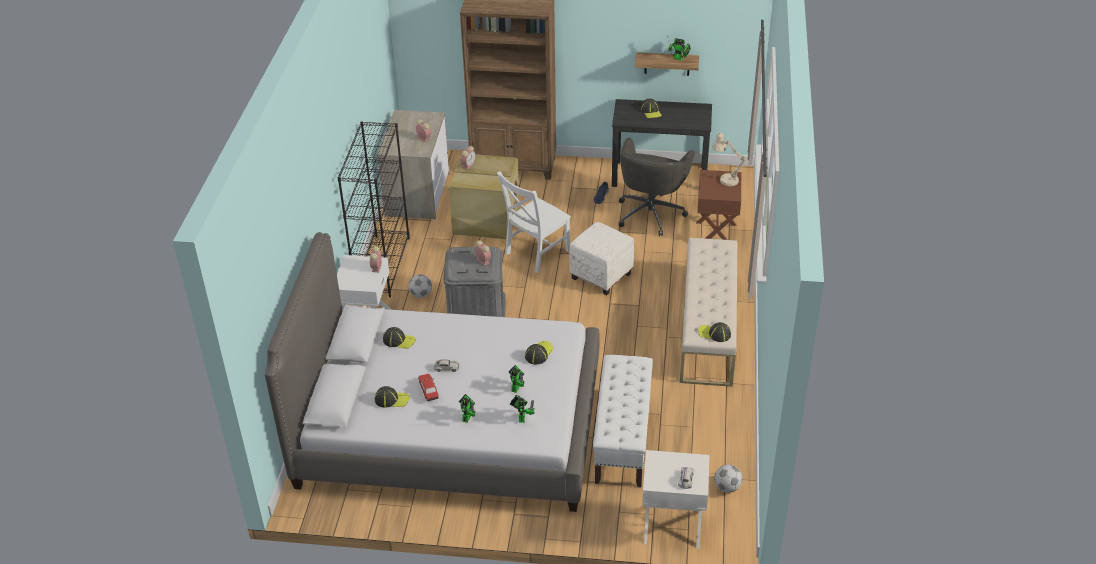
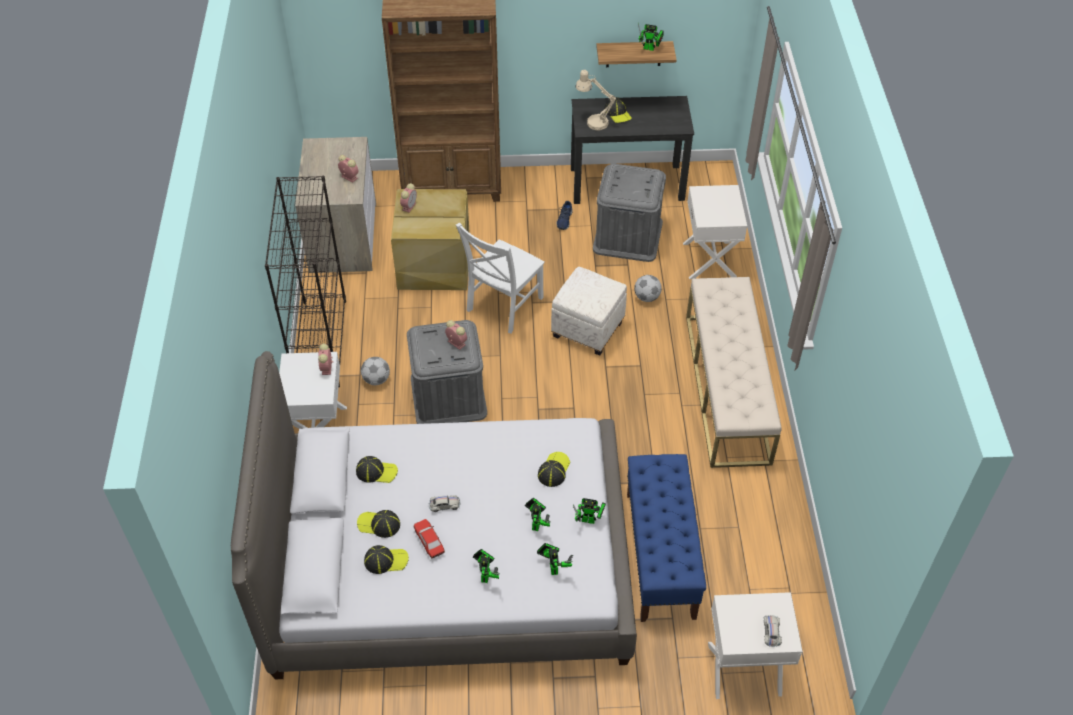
camera: 10 degrees left, 10 degrees up
(559, 390) = (590, 520): none -> toy robot
(622, 438) = (660, 554): white bench -> blue bench
(651, 213) = (627, 236): grey office chair -> grey storage box
(714, 333) = (753, 412): cap -> cap (379, 524)
(716, 236) = (710, 260): brown nightstand -> white nightstand
(725, 179) = (722, 197): beige table lamp -> beige table lamp (593, 122)
(727, 487) = (796, 606): football -> football (646, 297)

